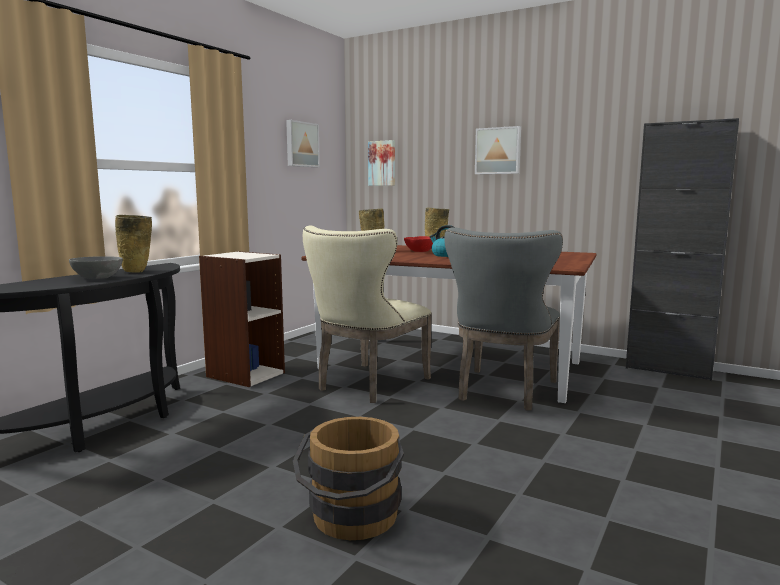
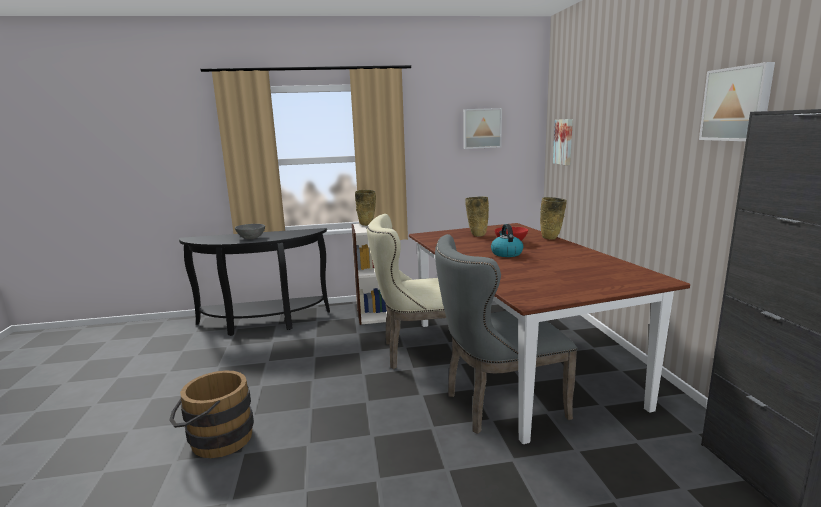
camera: 50 degrees right, 5 degrees up
(136, 272) = (281, 235): beige vase -> beige vase (366, 225)
(498, 151) = (642, 135): picture -> picture (737, 104)

